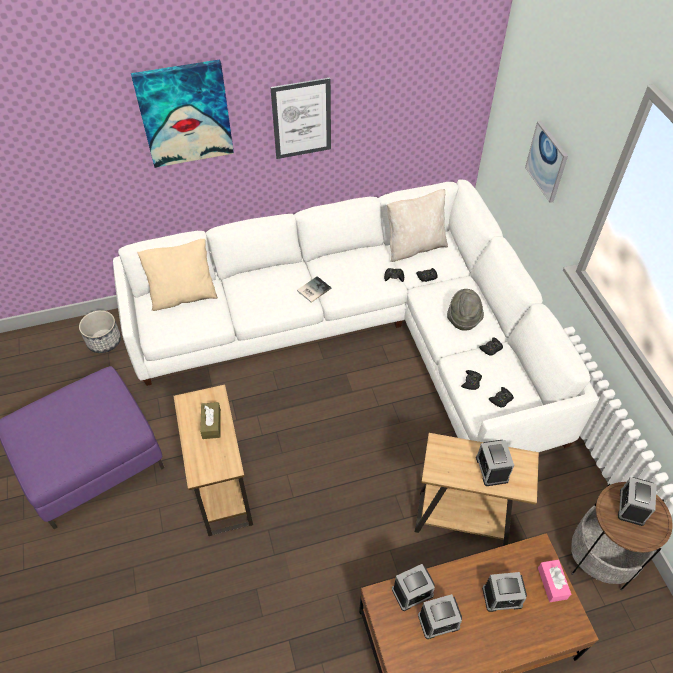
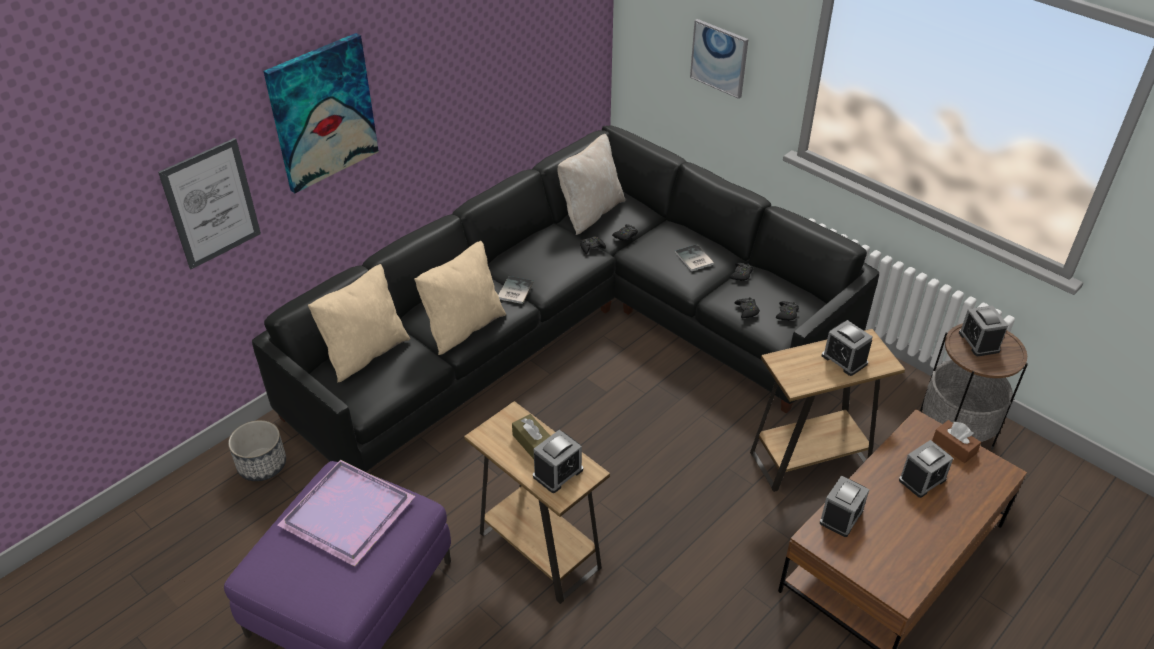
camera: 30 degrees left, 10 degrees down
(89, 412) = (348, 515): none -> purple tray
(259, 303) = (463, 327): none -> beige pillow
(302, 119) = (441, 91): picture -> picture (211, 204)
(364, 332) = (575, 331): white sofa -> black sofa
(438, 621) = (885, 528): alarm clock -> alarm clock (558, 473)
(463, 319) = (693, 259): grey hat -> book
(552, 583) = (954, 447): pink tissue box -> brown tissue box

